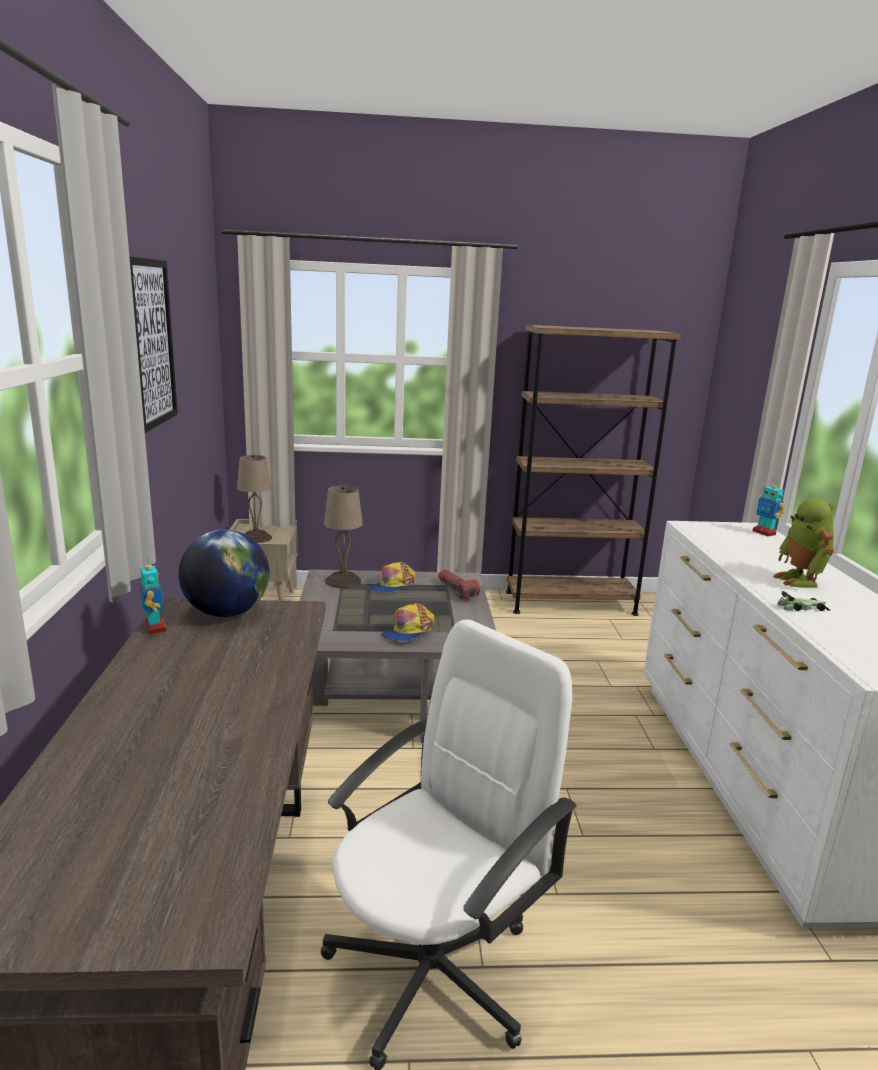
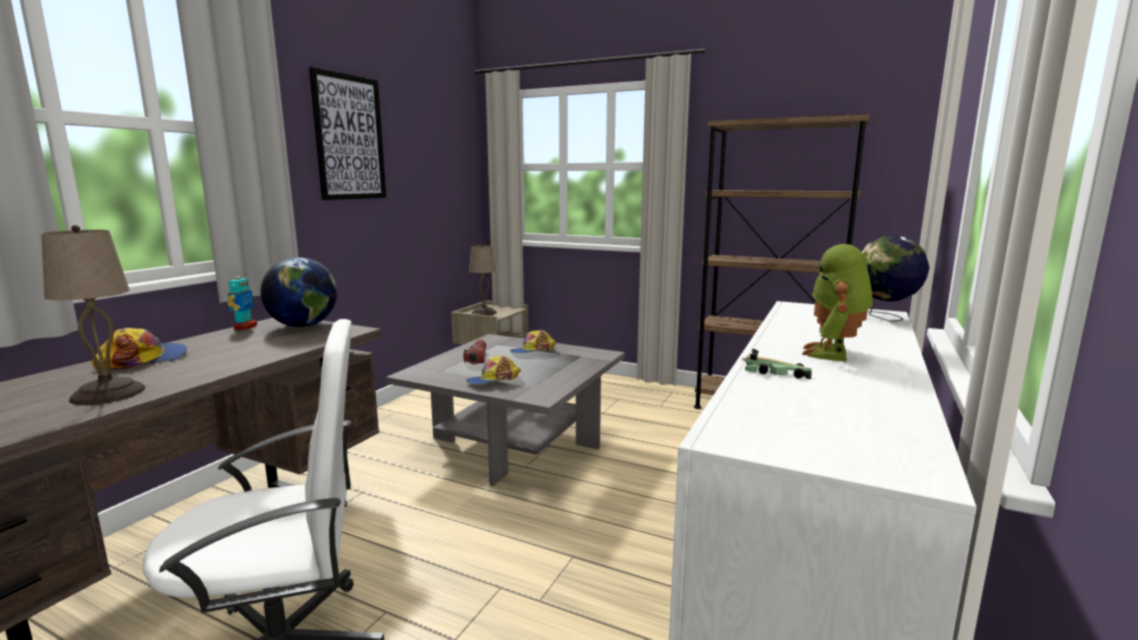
camera: 30 degrees right, 5 degrees down
(139, 704) = (143, 359): none -> cap
(343, 581) = (501, 343): beige table lamp -> beige table lamp (110, 393)
(457, 591) = (582, 361): flashlight -> flashlight (477, 358)
(764, 533) = (884, 318): toy robot -> globe

